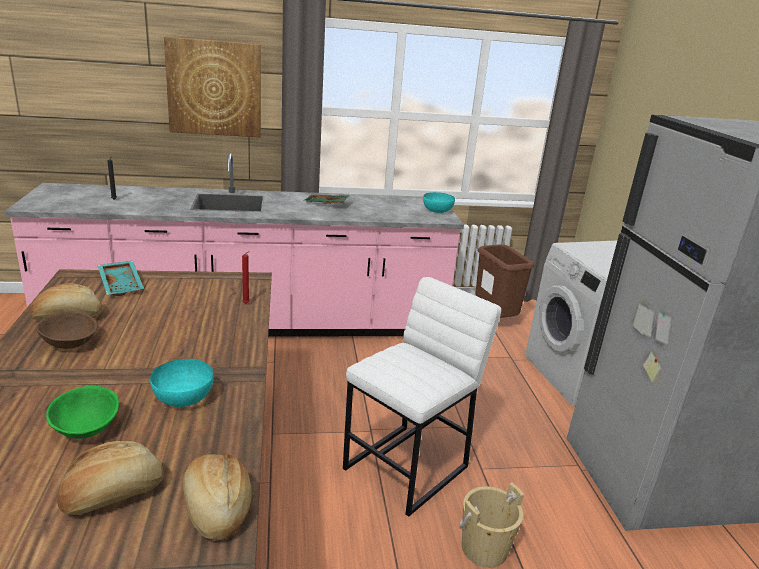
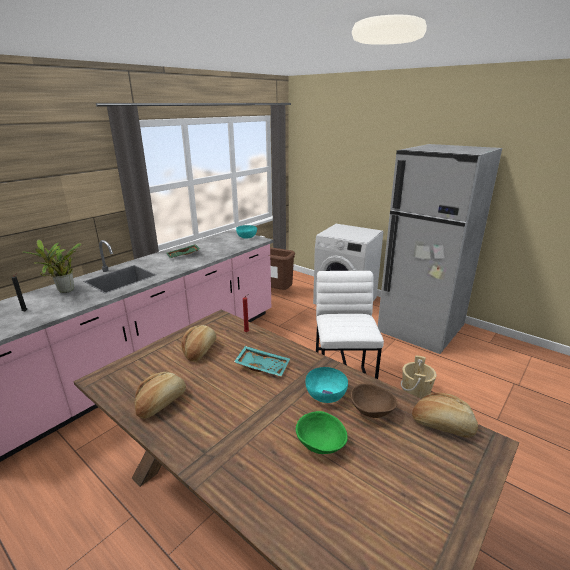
camera: 40 degrees left, 0 degrees up
(70, 344) = (202, 415): brown bowl -> brown bowl (371, 411)
(113, 494) = (401, 458): bread -> bread (200, 350)
(122, 284) = (148, 363): turquoise tray -> turquoise tray (263, 366)
(168, 196) = (64, 291): none -> potted plant
(214, 88) = (60, 191): picture -> none

